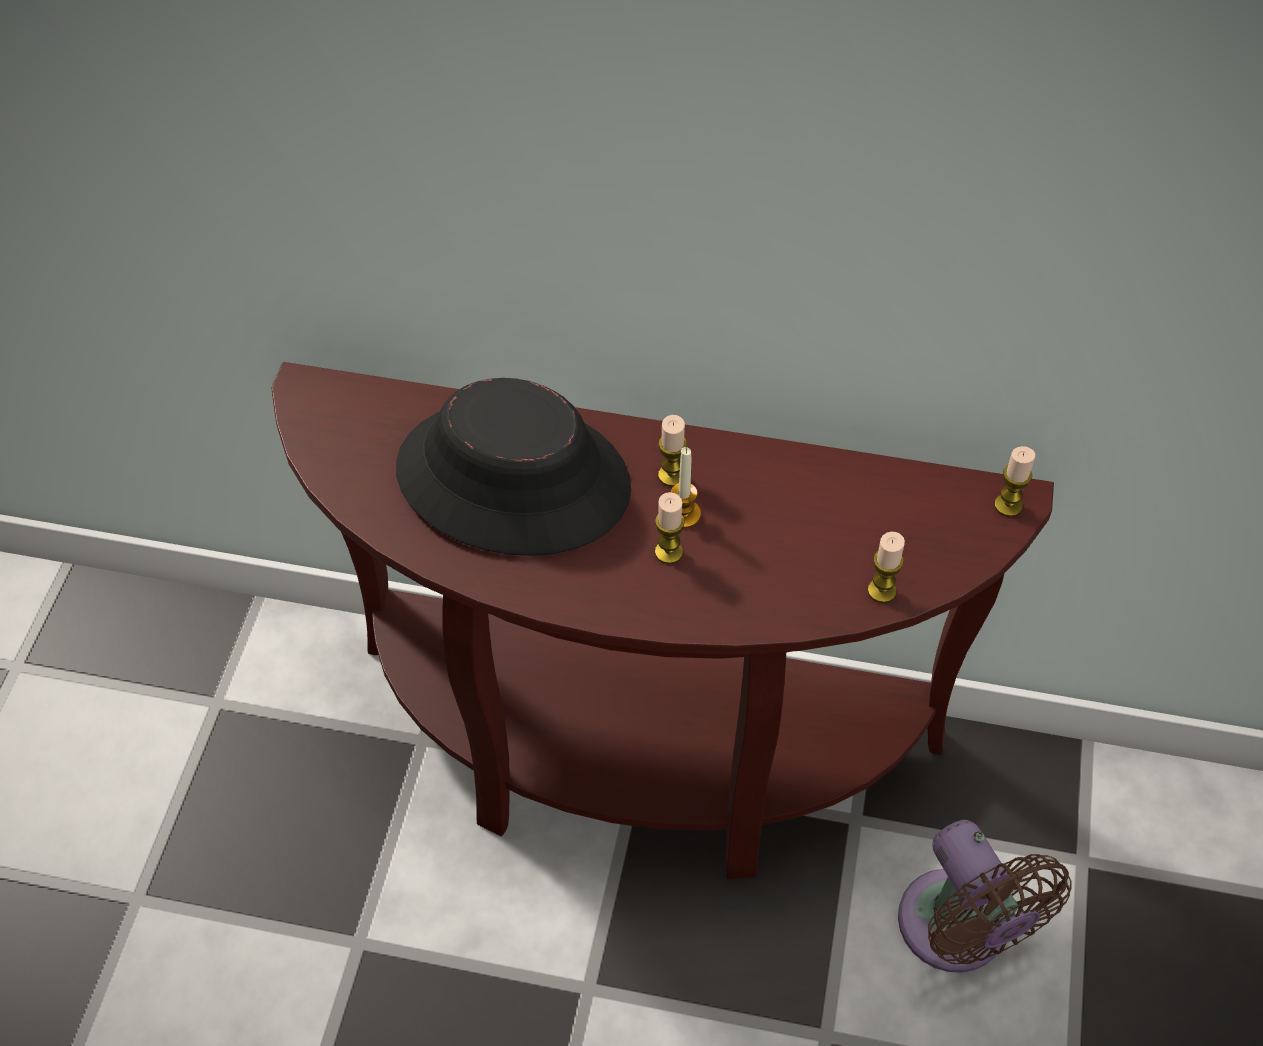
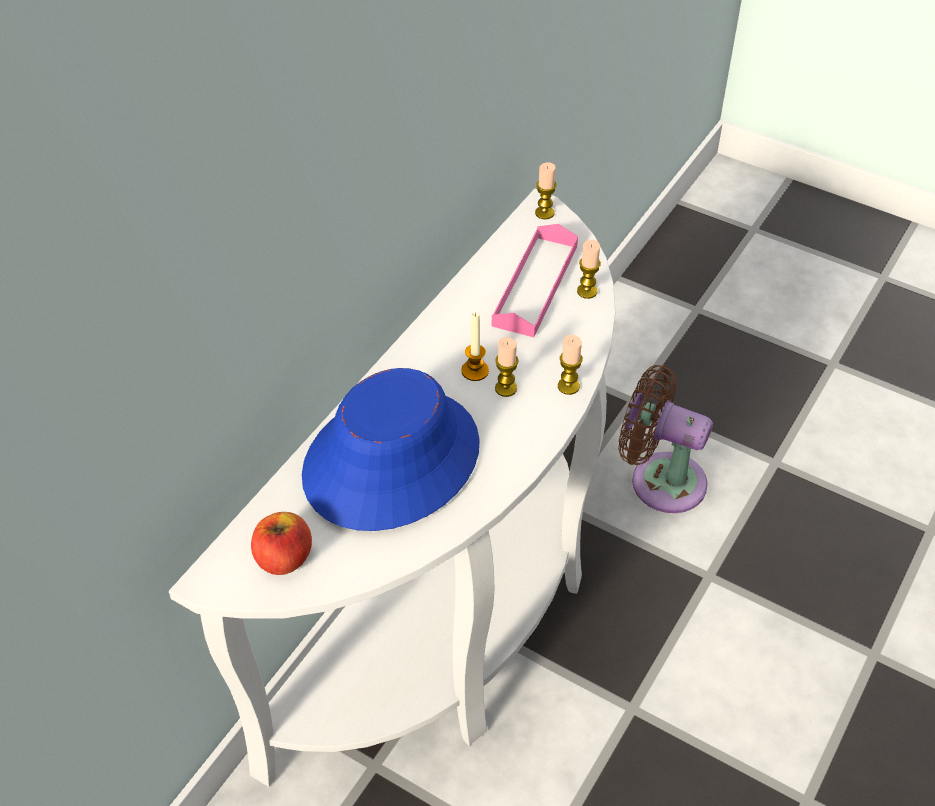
camera: 70 degrees left, 5 degrees down
(349, 433) = (284, 558): none -> apple
(514, 478) = (391, 459): black hat -> blue hat
(635, 756) = (454, 619): brown console table -> white console table
(671, 475) = (436, 367): candle -> candle (568, 386)
(863, 533) = (535, 285): none -> pink tray
(958, 933) = (660, 479): brown fan -> brown fan turned 150 degrees counterclockwise

